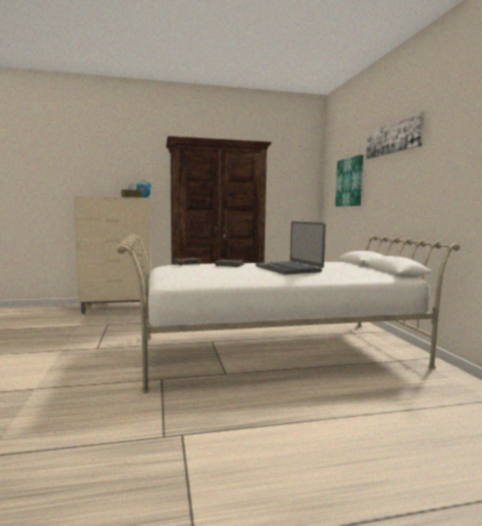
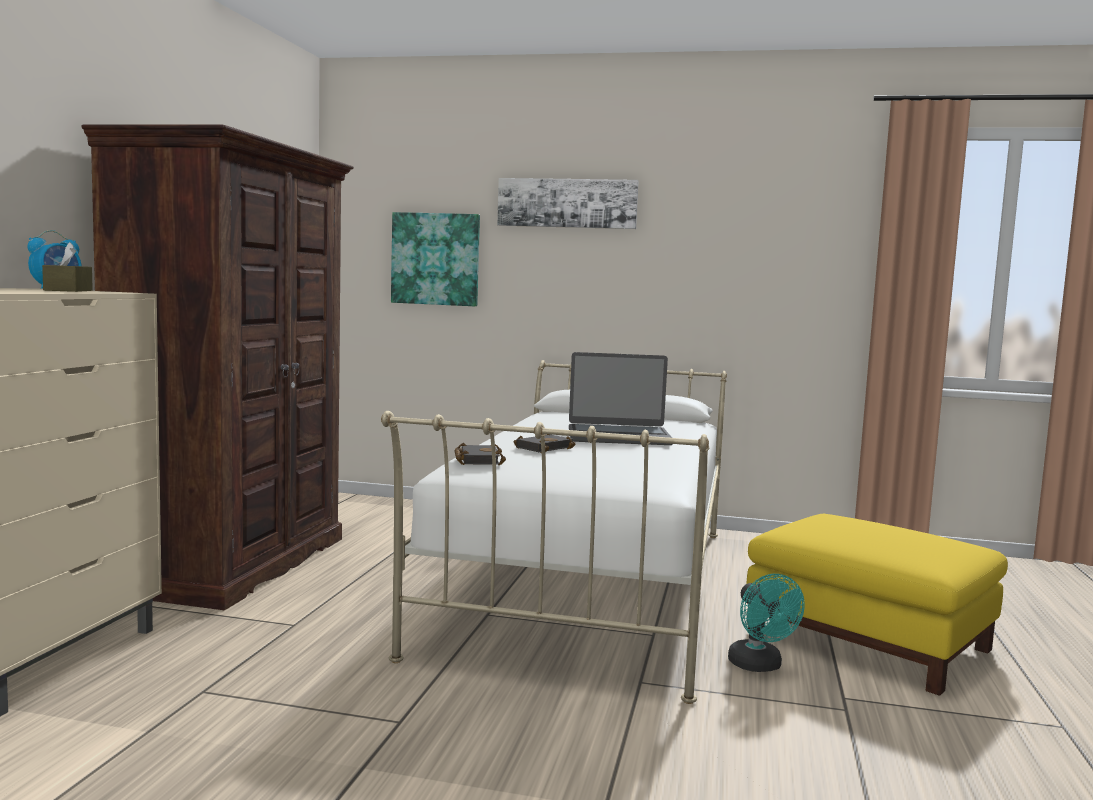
camera: 65 degrees left, 0 degrees up
(208, 404) = (759, 666): none -> turquoise fan
(297, 439) = (869, 641): none -> yellow ottoman

